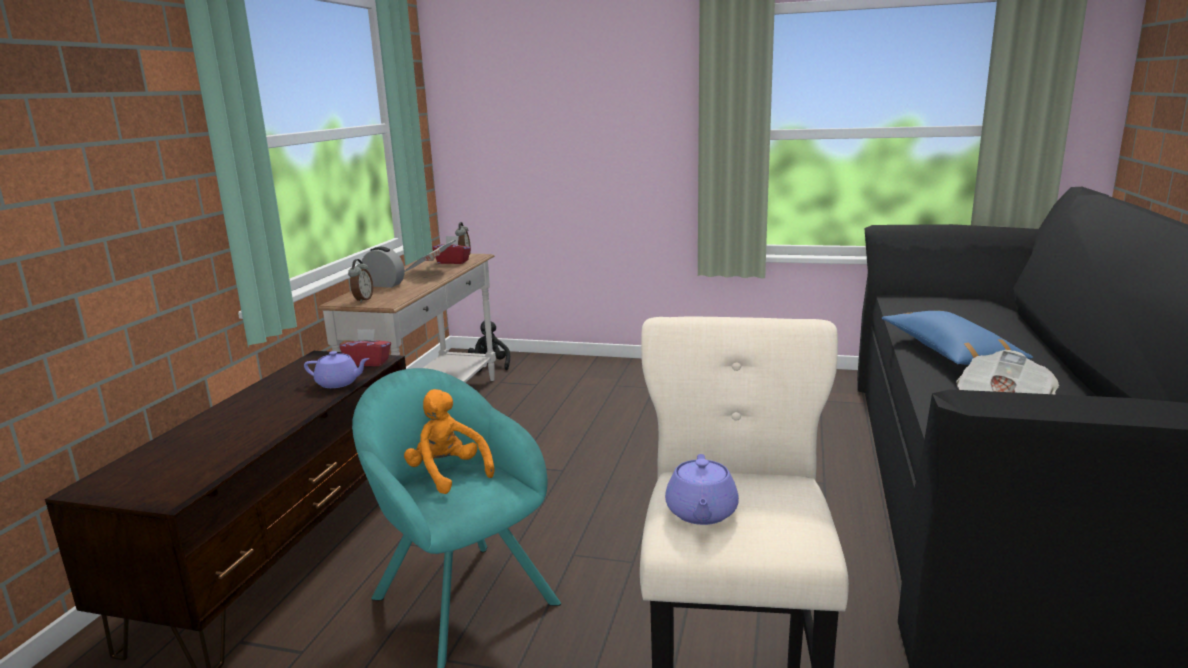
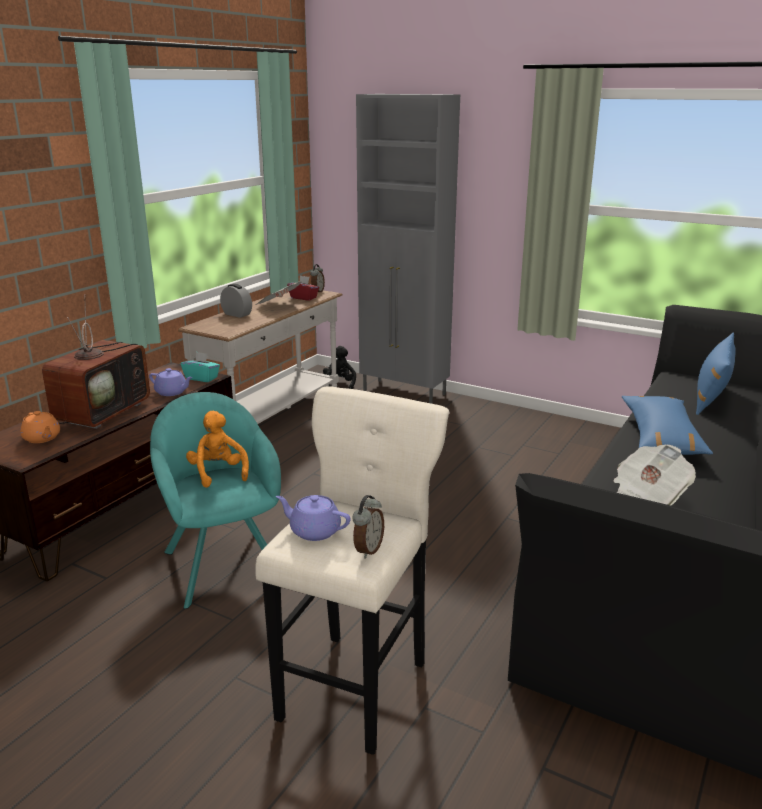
camera: 15 degrees right, 5 degrees up
(181, 464) = (42, 438): none -> orange teapot
(254, 418) = (102, 411): none -> television
(362, 300) = (212, 327): alarm clock -> alarm clock (367, 550)
(368, 362) = (202, 378): red tissue box -> turquoise tissue box
(569, 364) = (405, 392): none -> grey cabinet
(701, 513) = (314, 531): purple teapot -> purple teapot turned 90 degrees clockwise
(951, 310) = (711, 396): none -> blue pillow

